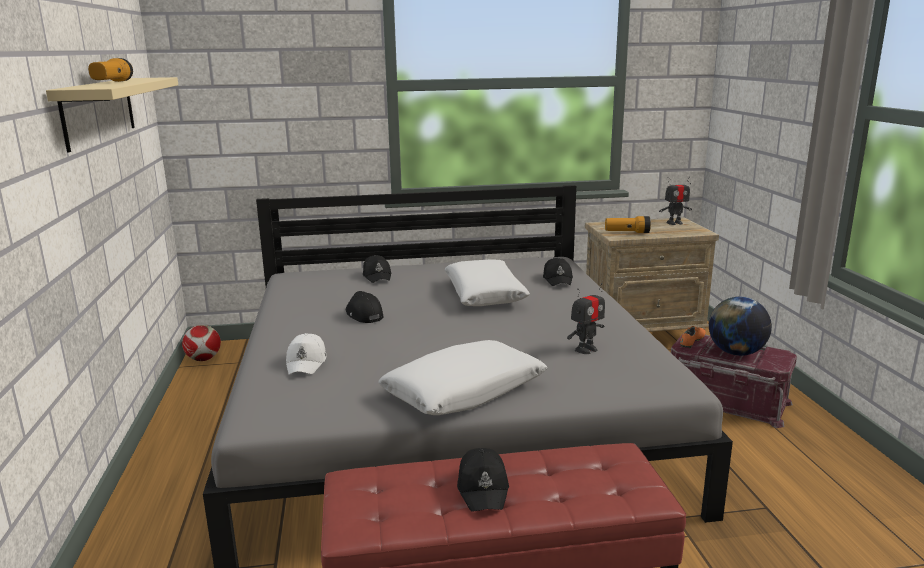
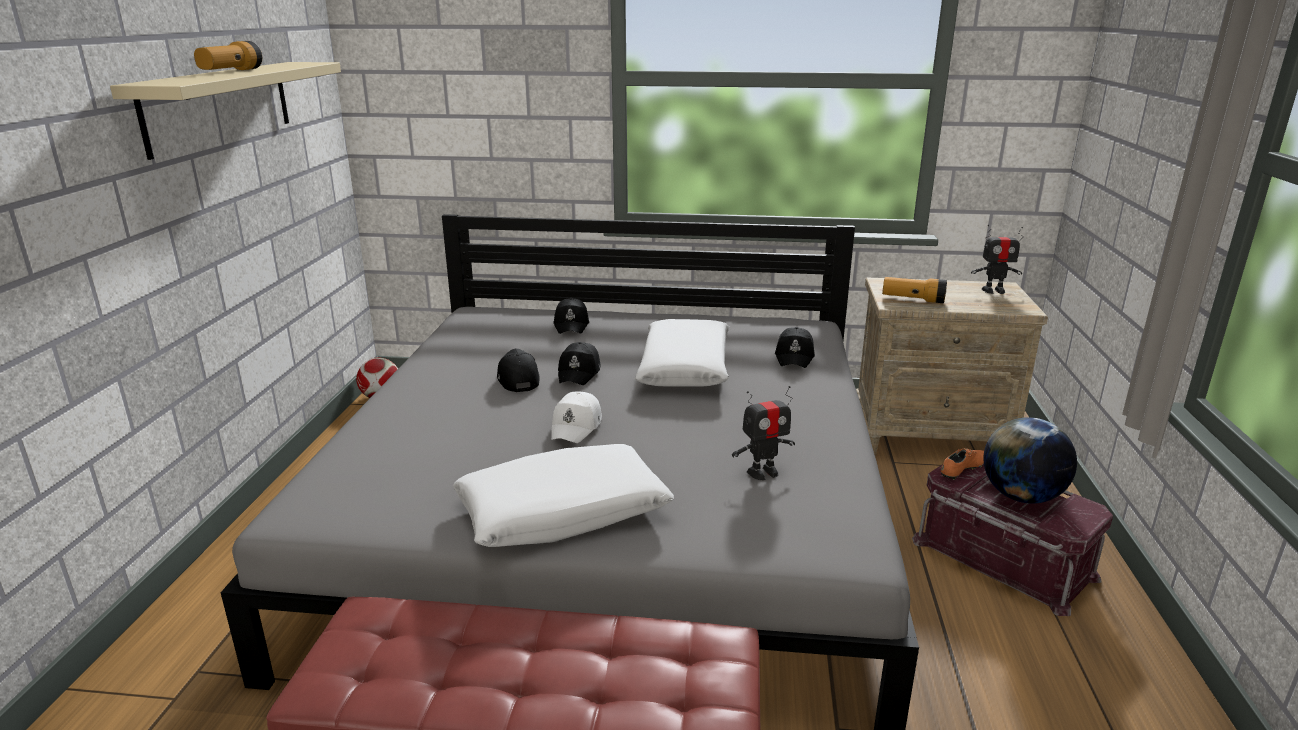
camera: 15 degrees right, 5 degrees up
(307, 362) = (407, 439): white cap -> white cap (577, 426)
(483, 488) = (508, 662): black cap -> black cap (579, 372)

